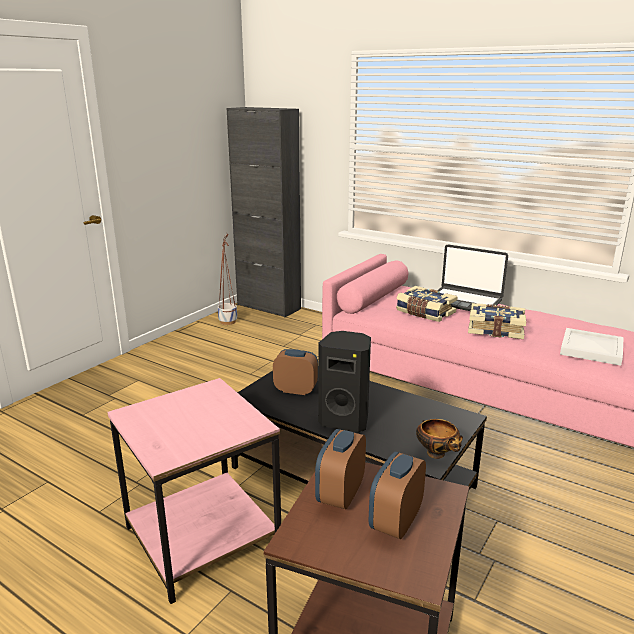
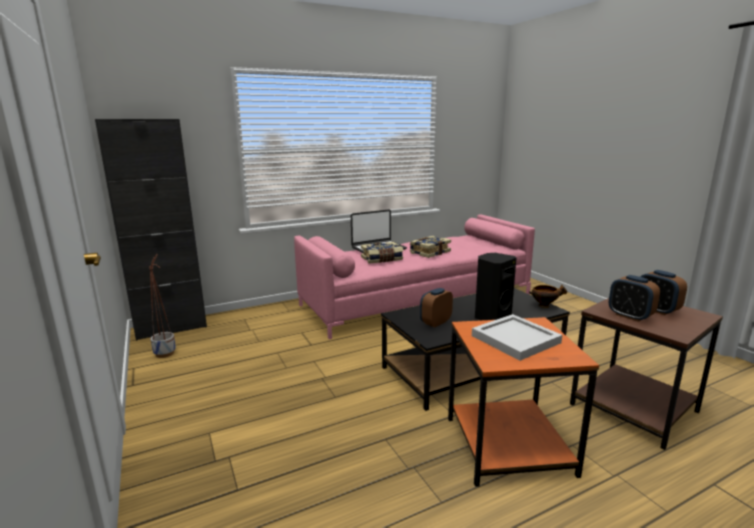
camera: 60 degrees left, 5 degrees down
(200, 537) = (507, 446): pink side table -> orange side table
(592, 349) = (474, 245): white tray -> white tray (517, 339)

